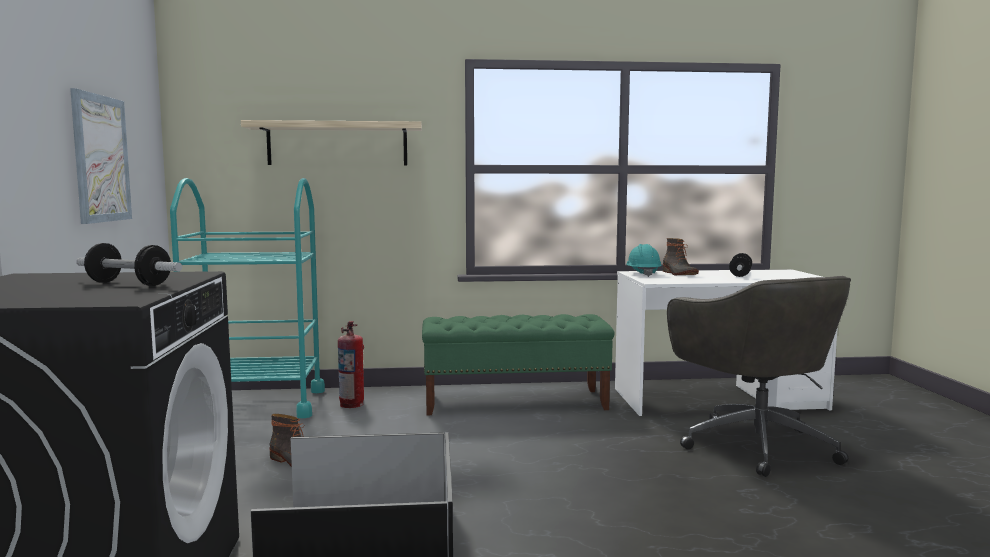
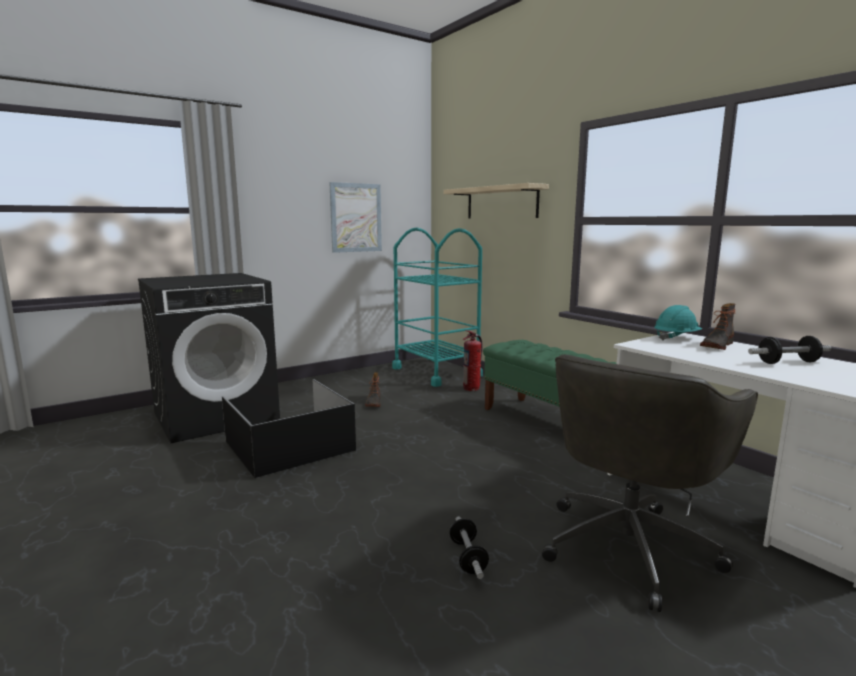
camera: 60 degrees right, 5 degrees up
(129, 284) = (214, 281): dumbbell -> dumbbell (468, 557)

